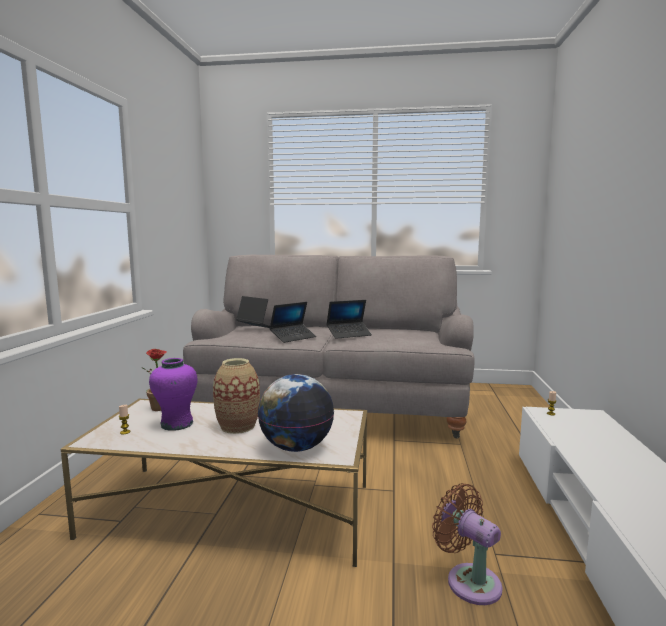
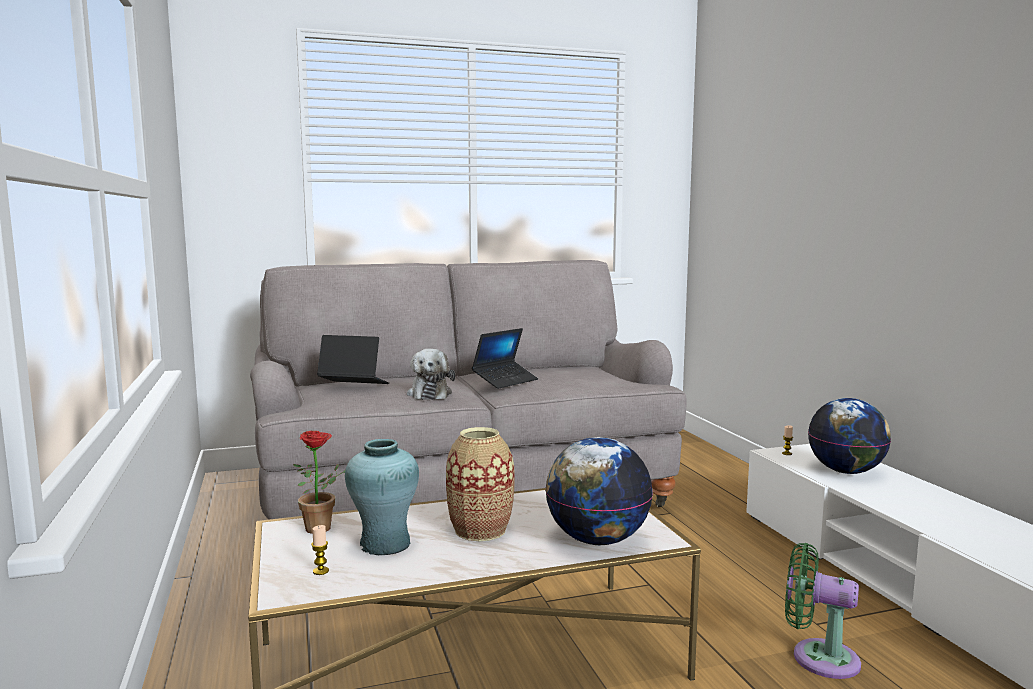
camera: 25 degrees left, 0 degrees up
(176, 424) = (385, 544): purple vase -> turquoise vase
(293, 337) = (429, 393): laptop -> plush toy
(469, 580) = (818, 657): brown fan -> green fan
(587, 436) = (846, 471): none -> globe

